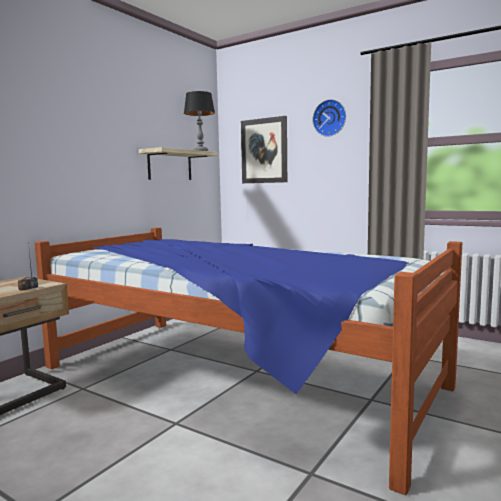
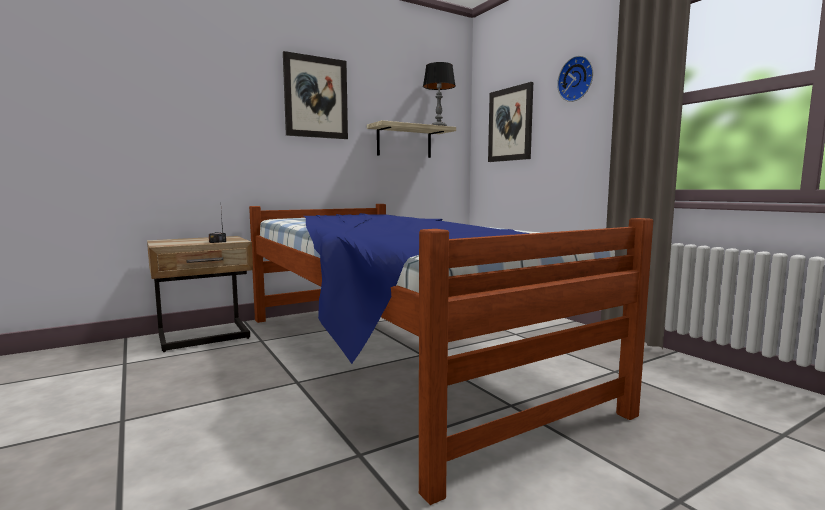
camera: 25 degrees right, 0 degrees up
(92, 122) = (316, 97): none -> picture

